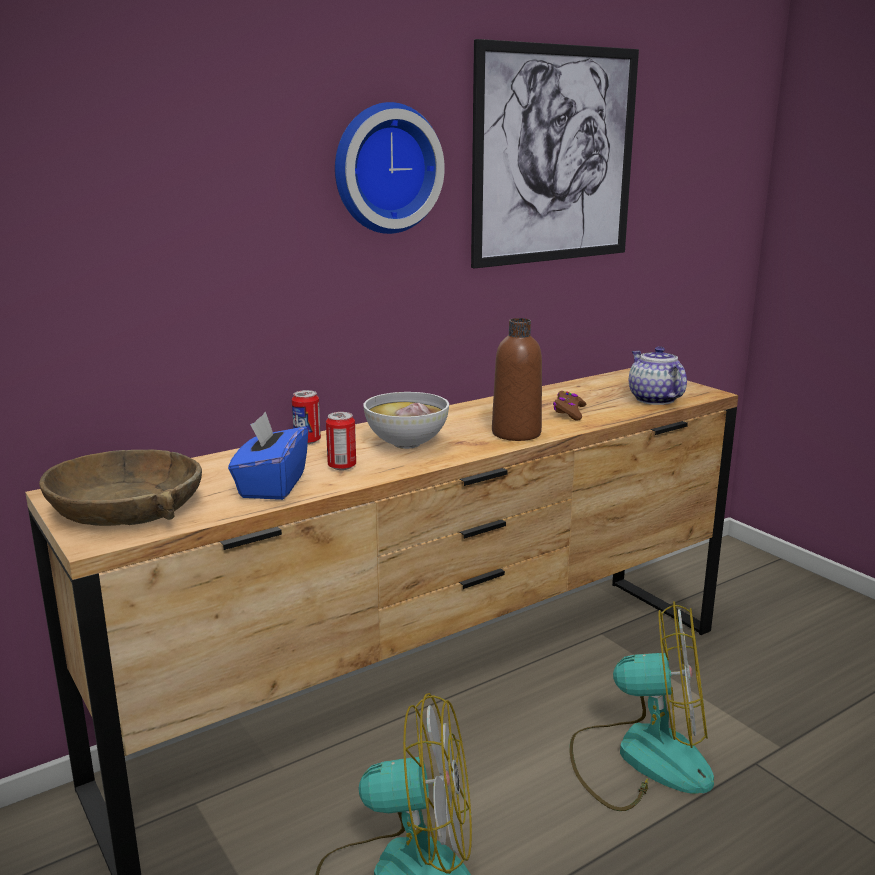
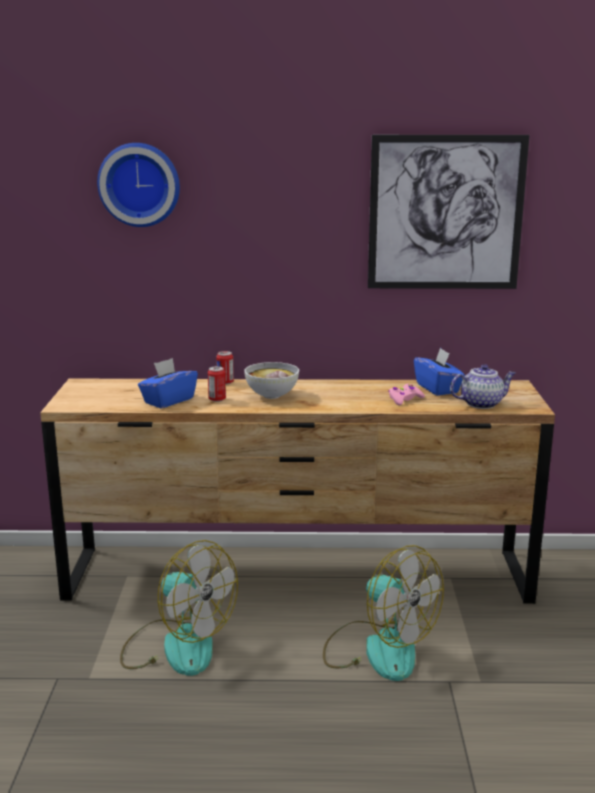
camera: 35 degrees right, 0 degrees up
(128, 508) = (93, 396): brown bowl -> none
(384, 168) = (298, 218): wall clock -> wall clock (140, 184)
(516, 433) = (344, 404): brown bottle -> none
(569, 412) = (404, 399): brown game controller -> pink game controller
(575, 393) = (437, 388): none -> blue tissue box
(653, 399) = (482, 404): teapot -> teapot turned 60 degrees clockwise

